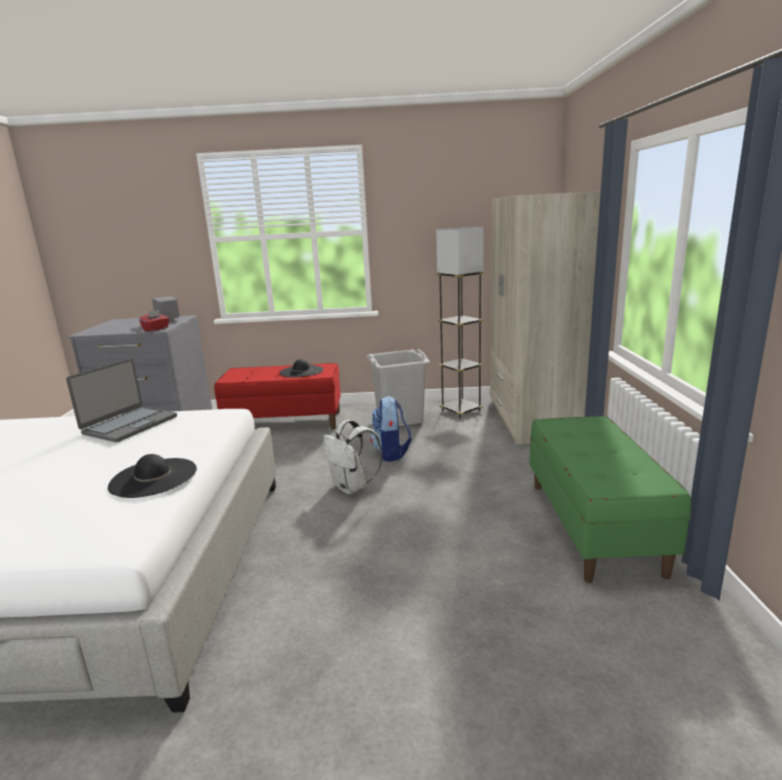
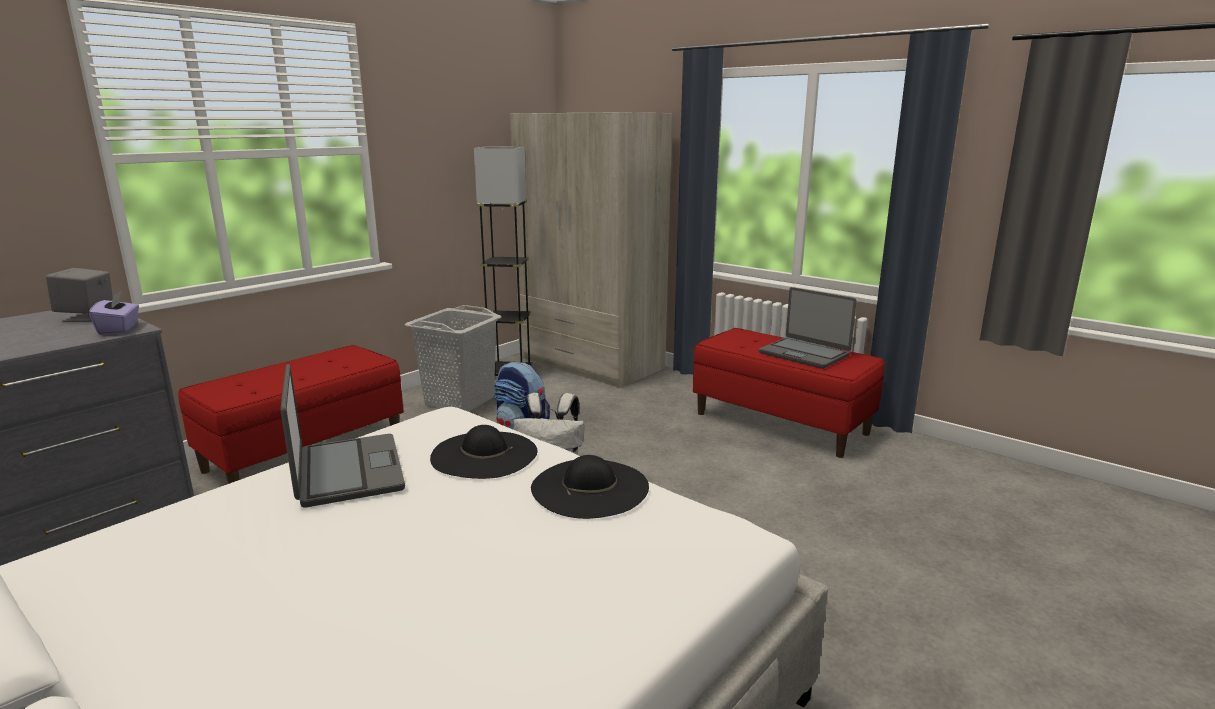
camera: 50 degrees left, 0 degrees up
(156, 329) = (119, 329): red tissue box -> purple tissue box
(301, 371) = (329, 364): black hat -> black hat (484, 454)
(593, 526) = (781, 423): green bench -> red bench
(606, 459) = (804, 354): none -> laptop

